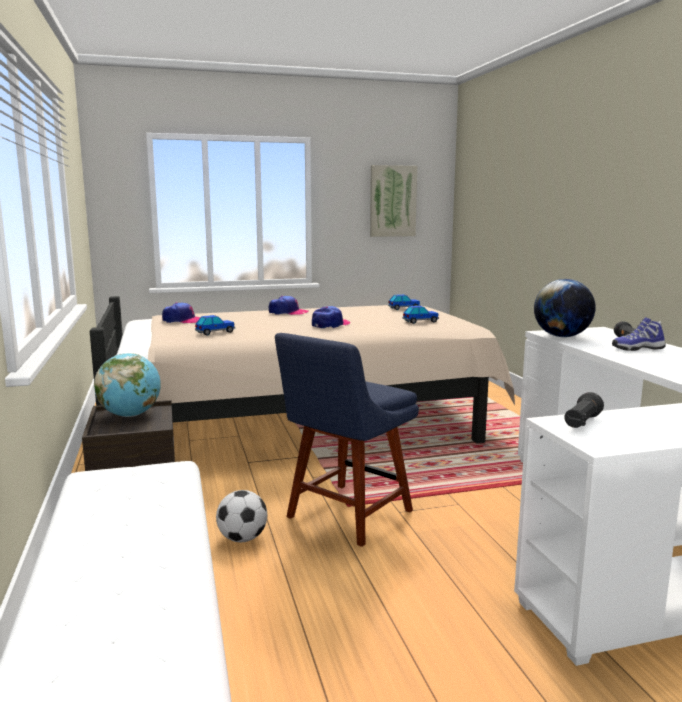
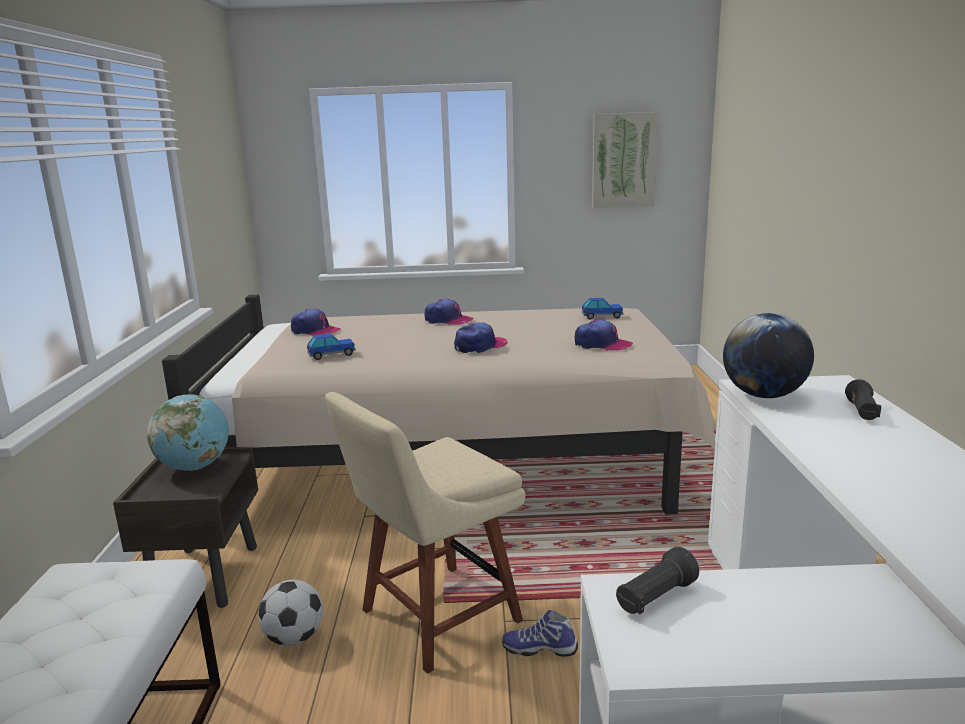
camera: 15 degrees right, 5 degrees up
(346, 516) = (434, 619): blue chair -> beige chair
(420, 321) = (602, 344): toy car -> cap
(637, 348) = (861, 432): shoe -> shoe (540, 648)

